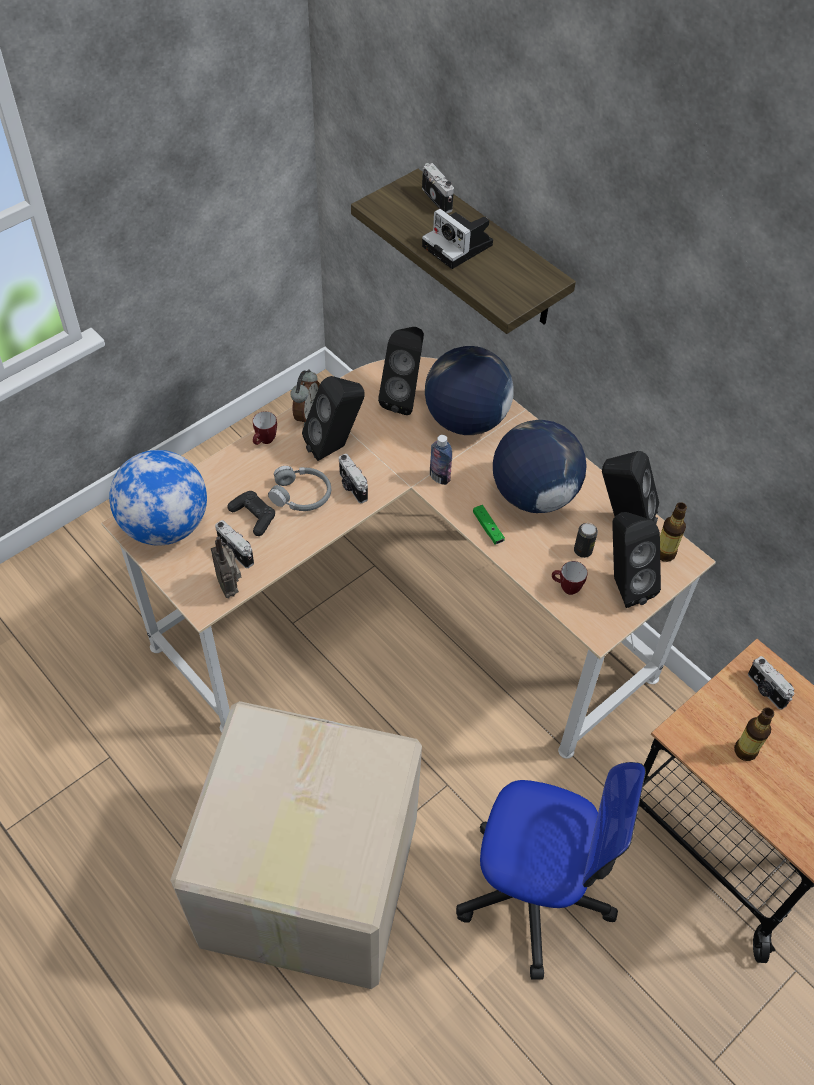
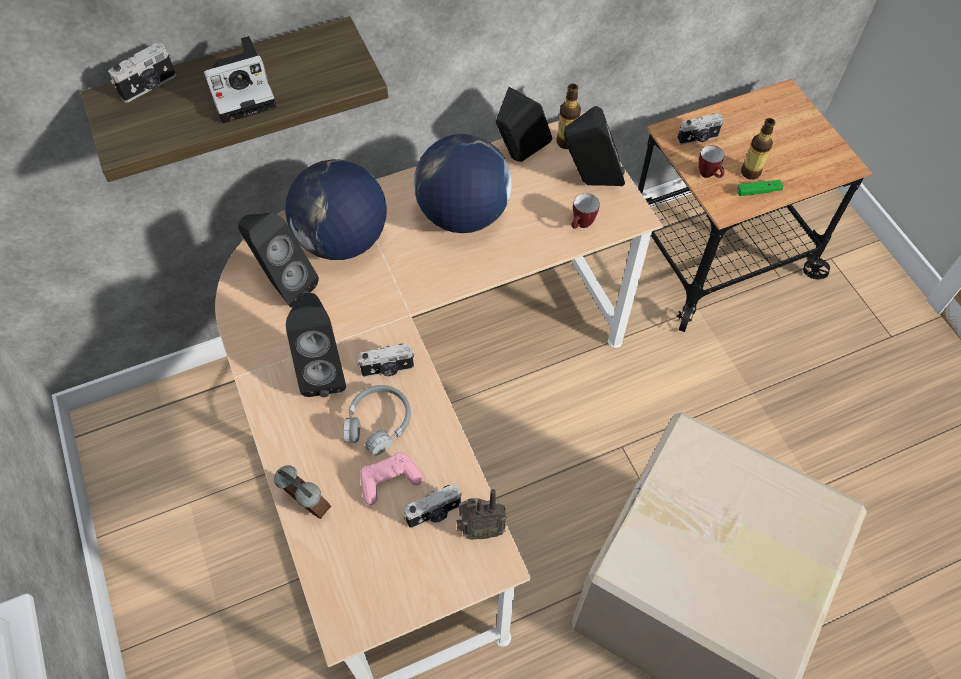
camera: 70 degrees left, 5 degrees up
(165, 526) = (365, 585): globe -> none
(253, 516) = (389, 480): black game controller -> pink game controller
(265, 442) = (283, 442): mug -> mug (709, 175)
(306, 415) = (262, 388): alarm clock -> alarm clock (307, 506)
(438, 199) = (149, 87): camera -> camera turned 150 degrees clockwise
(439, 477) = (408, 285): bottle -> none
(488, 528) = (489, 264): green game controller -> green game controller (758, 191)
(534, 892) = (737, 410): office chair -> none
(583, 550) = (543, 199): can -> none

